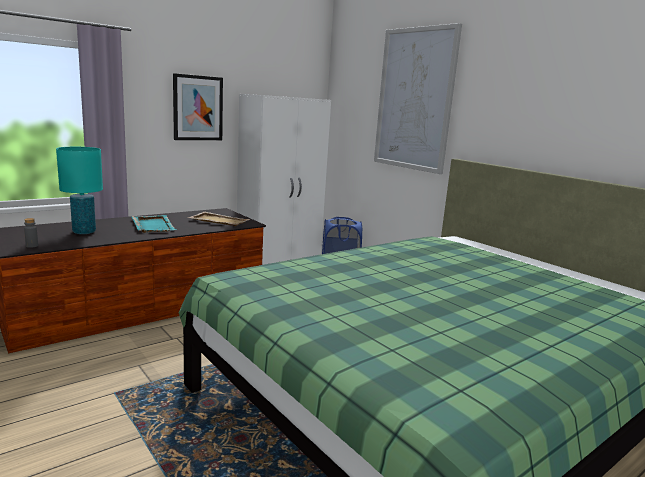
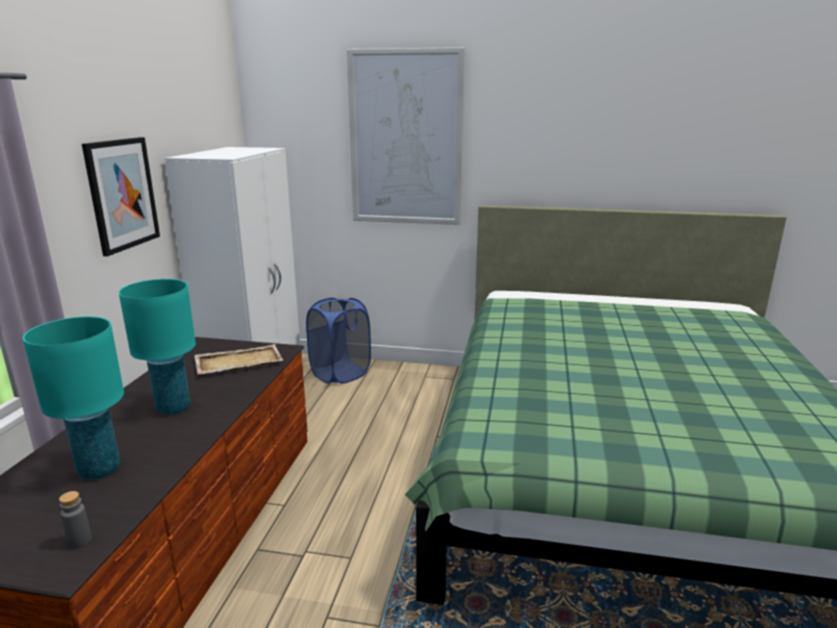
camera: 40 degrees left, 5 degrees up
(153, 225) = (173, 408): turquoise tray -> turquoise table lamp

